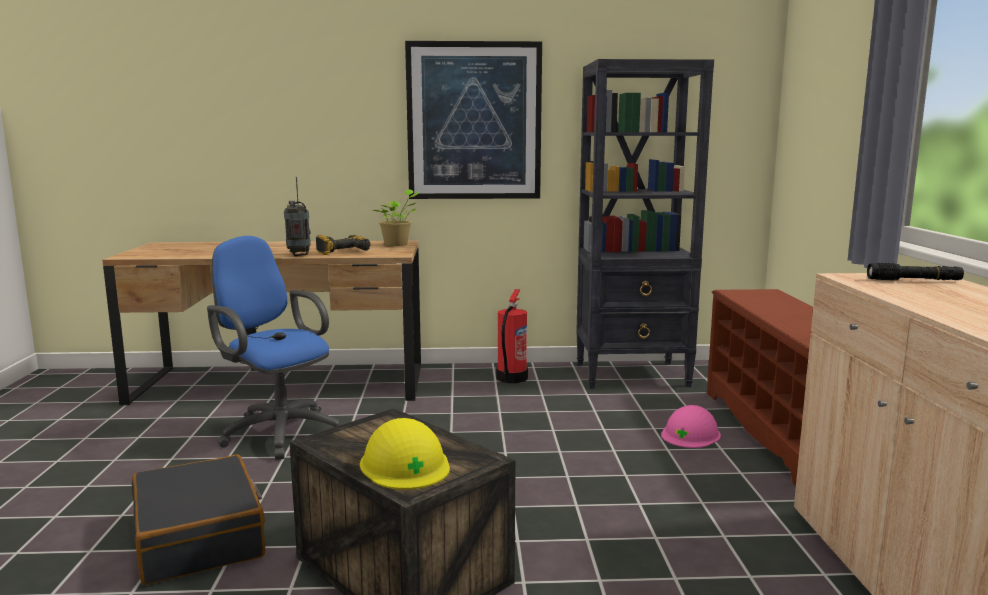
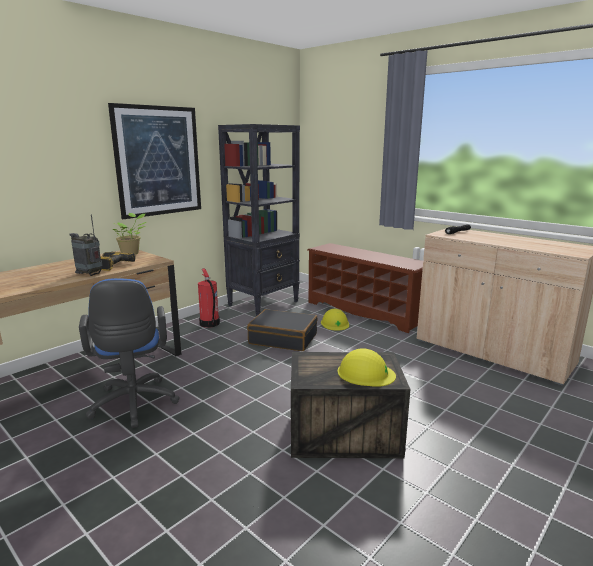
camera: 45 degrees left, 5 degrees up
(200, 537) = (218, 480): black suitcase -> black suitcase (283, 339)
(278, 432) = (134, 405): blue office chair -> blue office chair turned 105 degrees counterclockwise
(690, 434) = (335, 323): pink hard hat -> yellow hard hat

